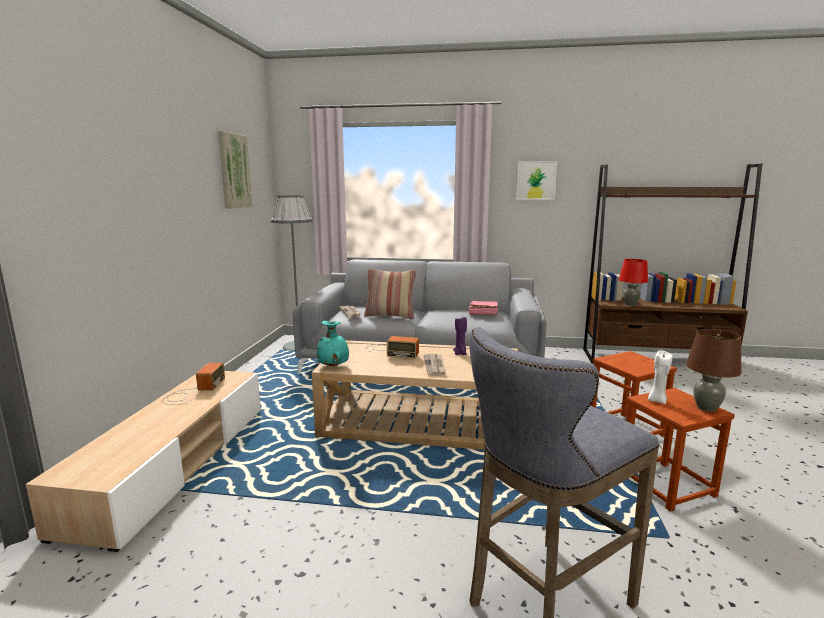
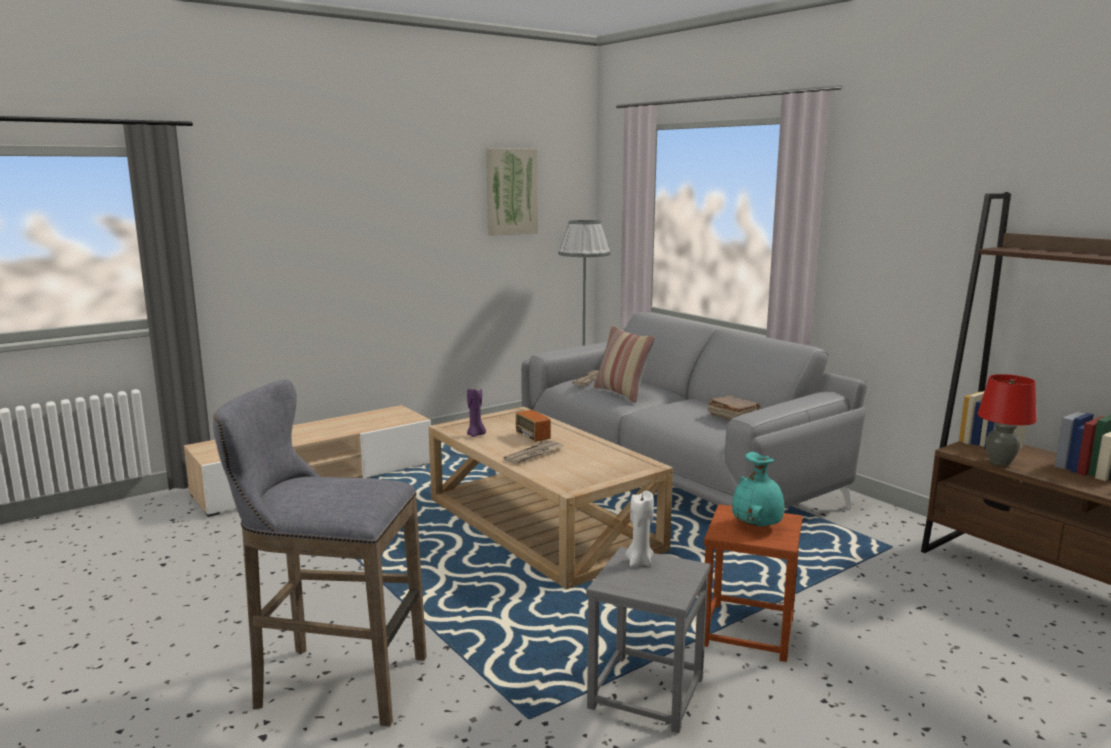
camera: 45 degrees right, 0 degrees up
(193, 391) = (359, 420): radio -> none
(334, 366) = (455, 426): turquoise vase -> turquoise vase (757, 526)
(460, 353) = (596, 452): purple candle -> purple candle (476, 435)
(483, 313) = (732, 417): pink book -> brown book
(536, 180) = (900, 215): picture -> none
(666, 485) = (645, 692): brown stool -> grey stool
(706, 408) = (670, 591): brown table lamp -> none

